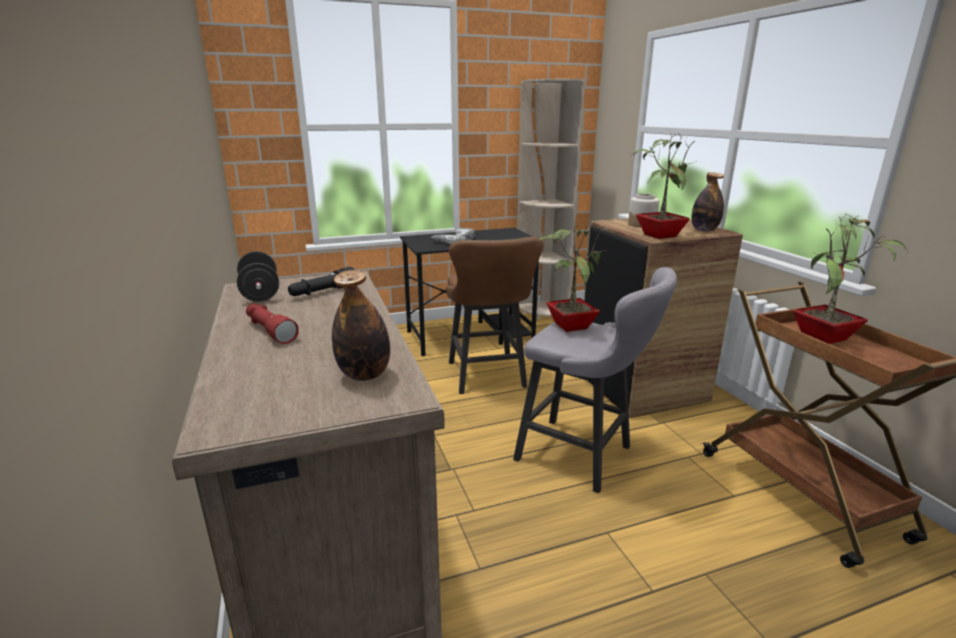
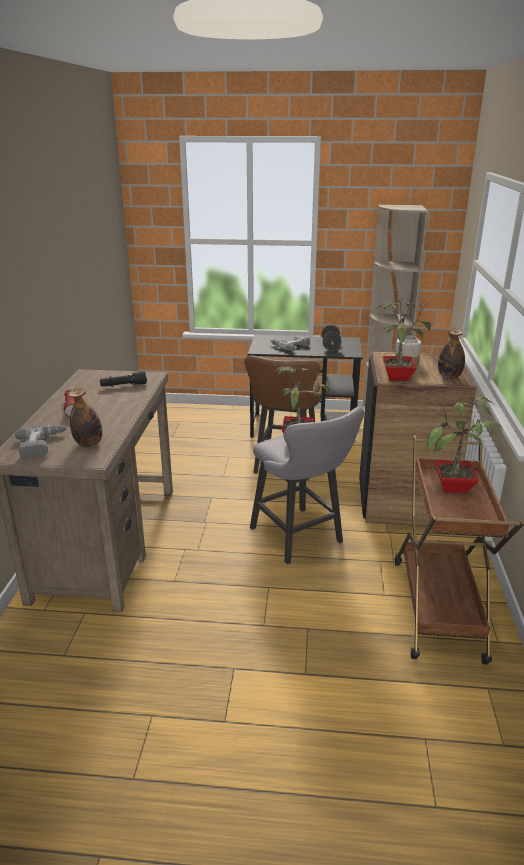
camera: 25 degrees right, 5 degrees up
(260, 293) = (90, 380): black dumbbell -> black dumbbell (330, 346)
(278, 394) = (43, 445): none -> power drill

